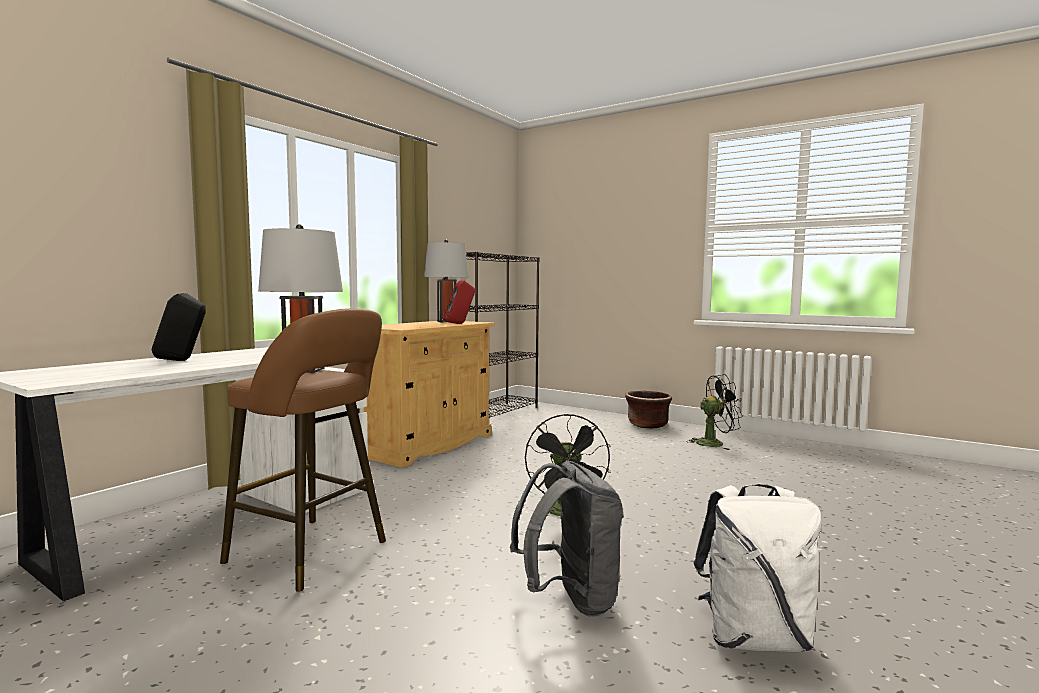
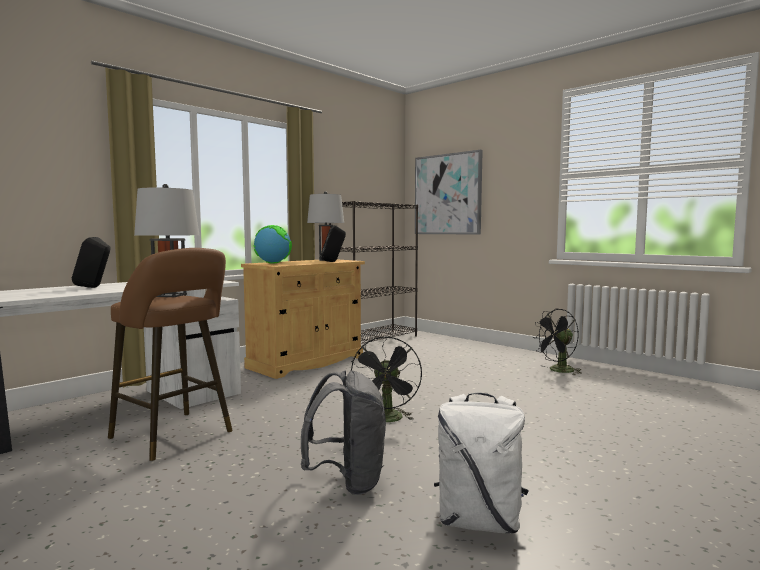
camera: 10 degrees right, 0 degrees up
(391, 326) = (273, 263): none -> globe
(460, 323) = (333, 261): red speaker -> black speaker
(571, 246) = (447, 194): none -> picture
(647, 425) = (506, 353): brown planter -> none
(715, 443) = (558, 371): black fan -> black fan turned 150 degrees clockwise

